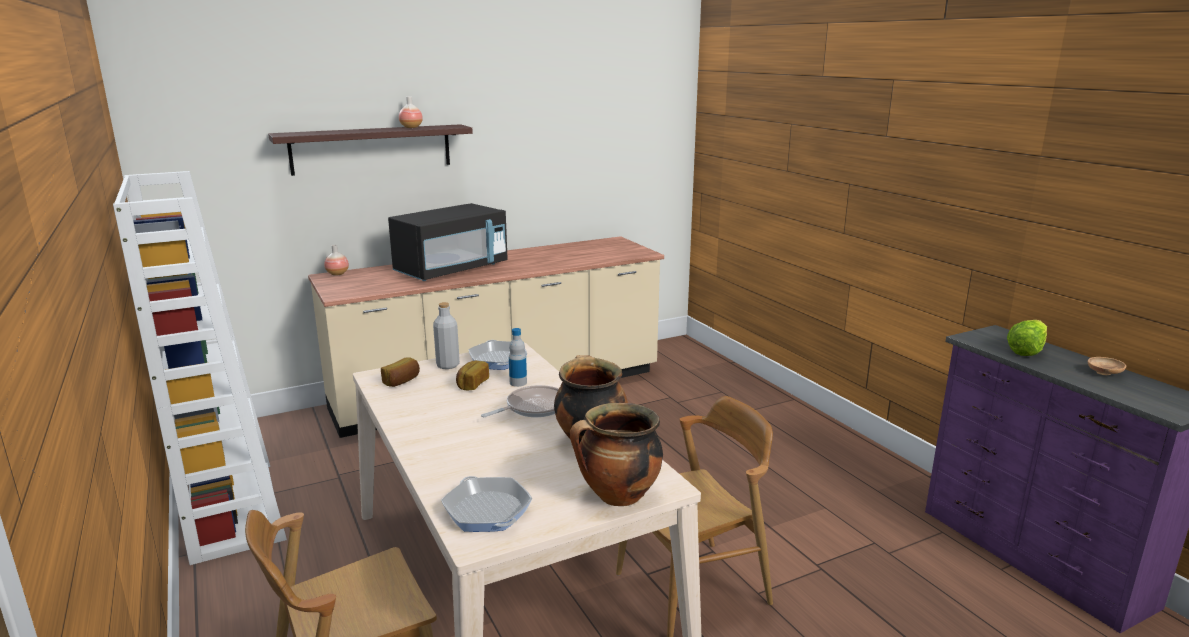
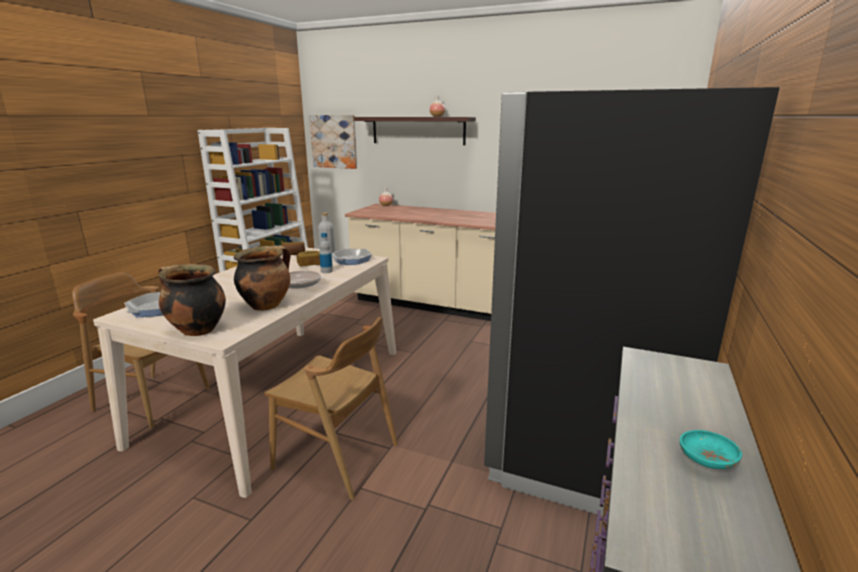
camera: 50 degrees right, 0 degrees up
(201, 180) = (334, 141): none -> picture
(452, 270) = (436, 214): black microwave -> none
(801, 452) = (584, 437): none -> black fridge
(1026, 350) = (675, 394): lettuce -> none
(1104, 373) = (706, 462): brown bowl -> turquoise bowl

